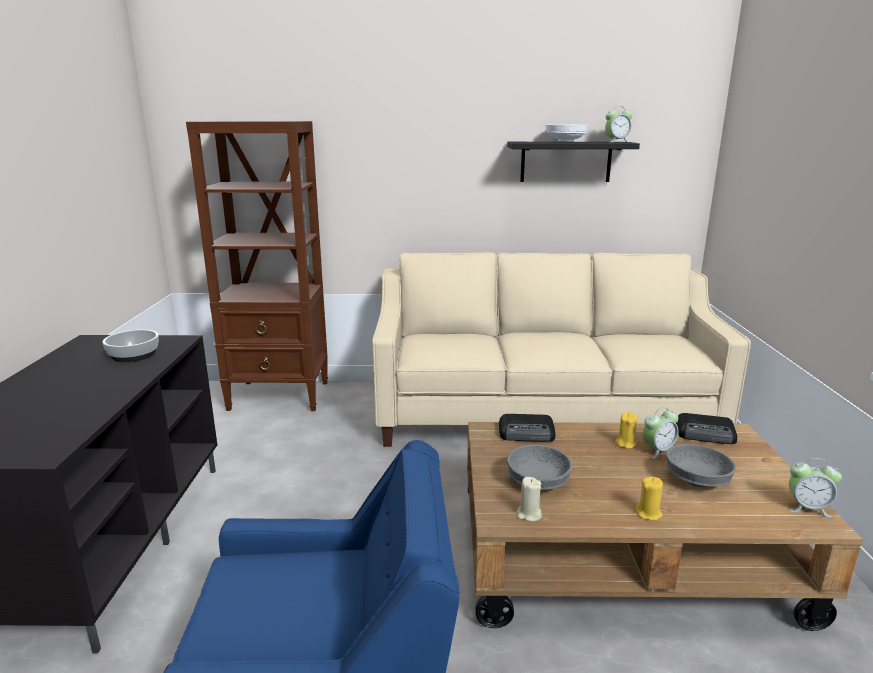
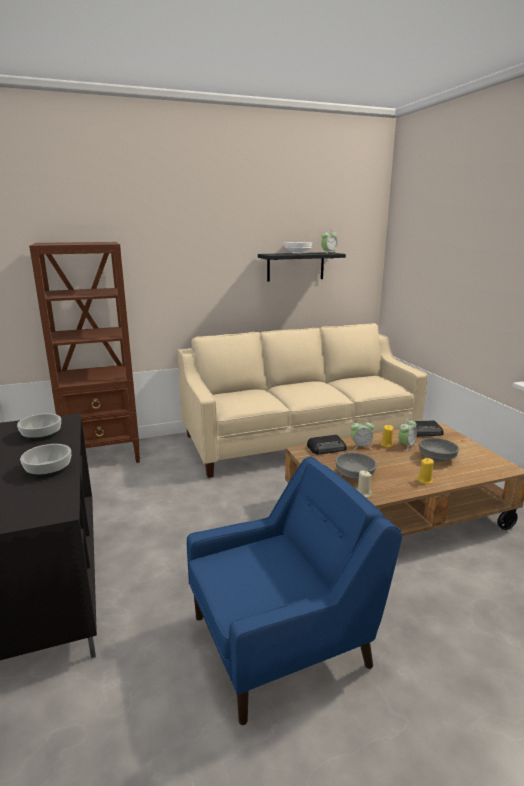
camera: 20 degrees left, 0 degrees up
(94, 398) = (49, 469): none -> bowl
(807, 508) = (497, 462): alarm clock -> alarm clock (361, 446)

